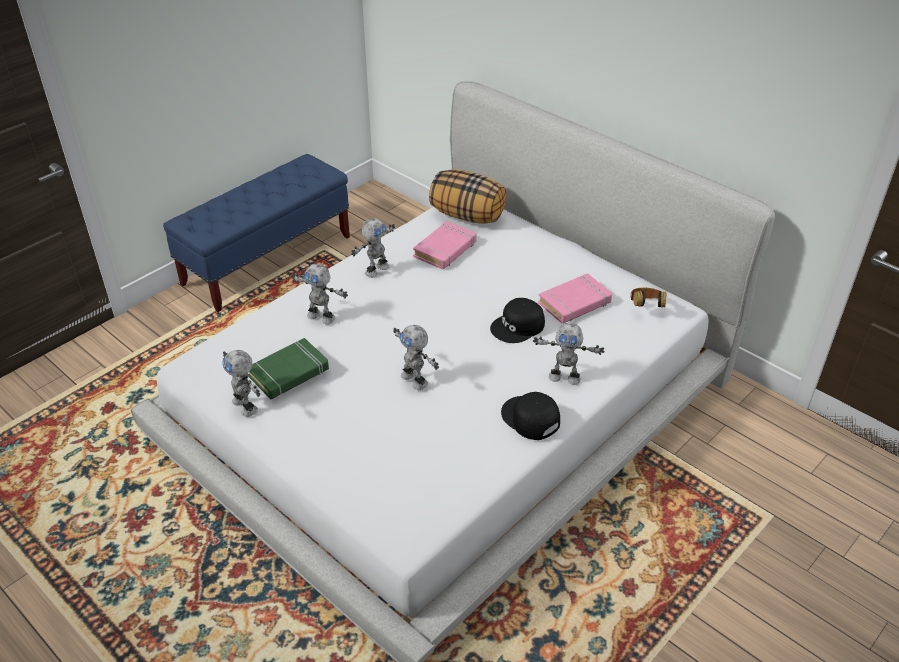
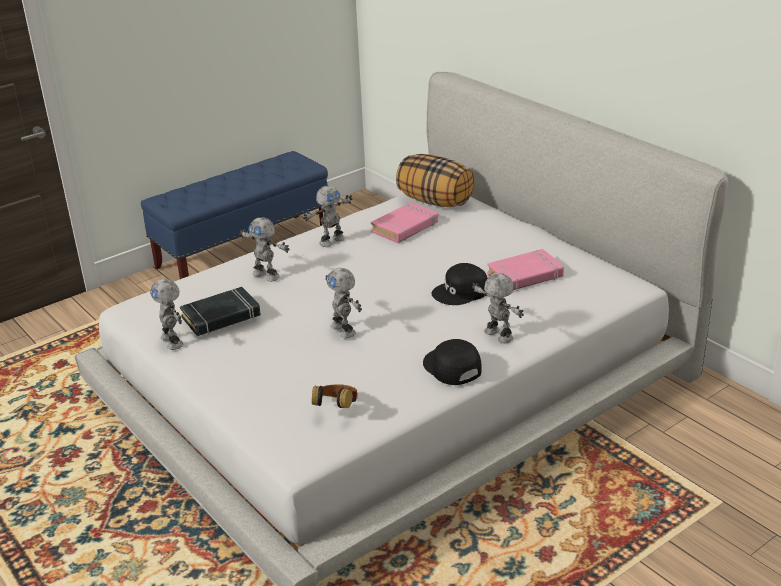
camera: 10 degrees right, 10 degrees down
(289, 373) = (221, 317): green book -> black book
(564, 377) = (497, 336): toy robot -> toy robot turned 150 degrees counterclockwise
(646, 308) = (599, 283): headphones -> headphones (336, 409)

